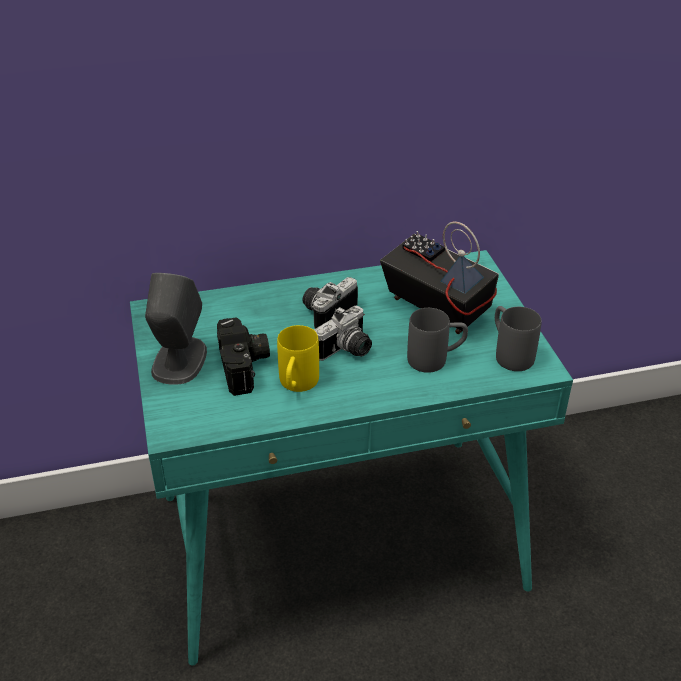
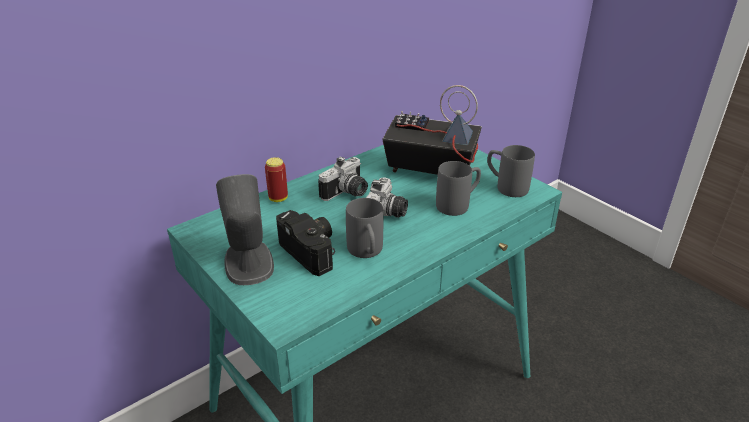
camera: 25 degrees left, 5 degrees down
(252, 297) = (278, 198): none -> can
(296, 385) = (366, 253): yellow mug -> grey mug
(326, 312) = (347, 193): camera -> camera turned 150 degrees counterclockwise

